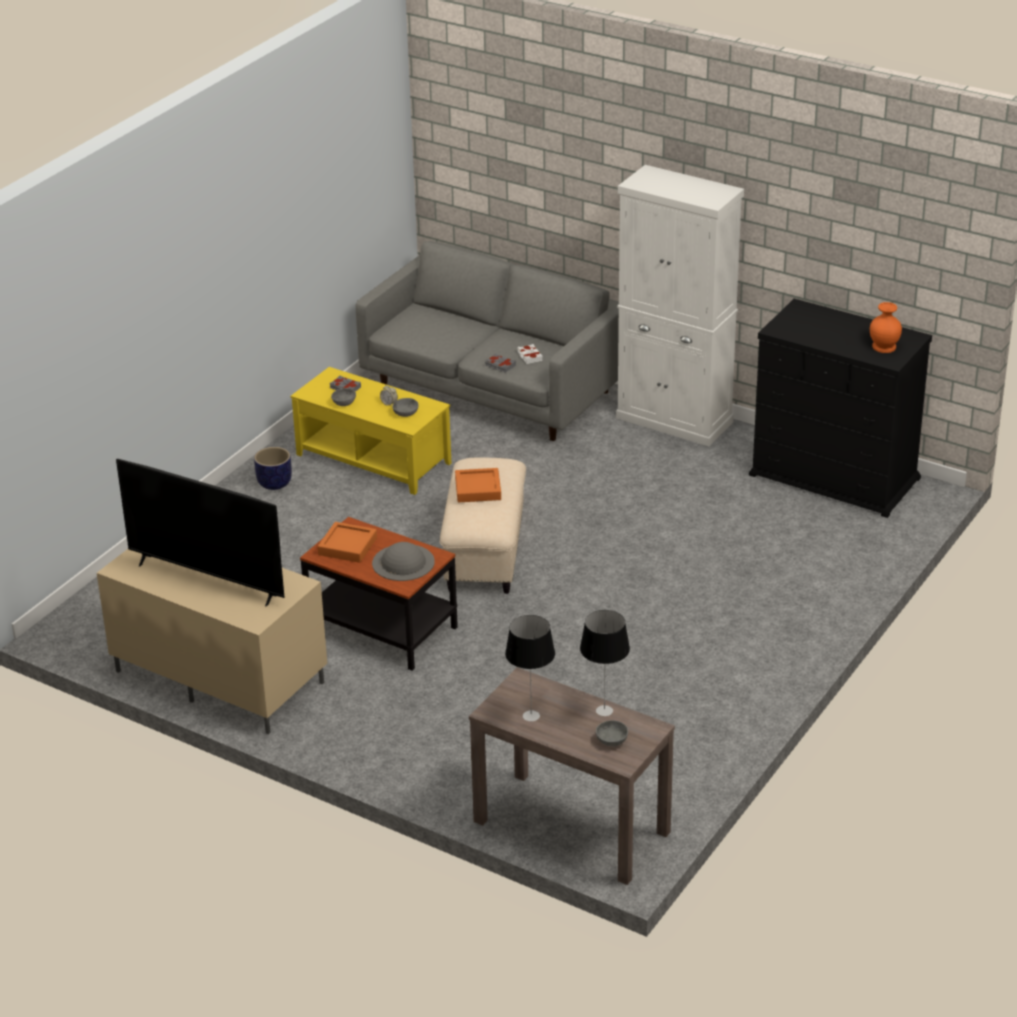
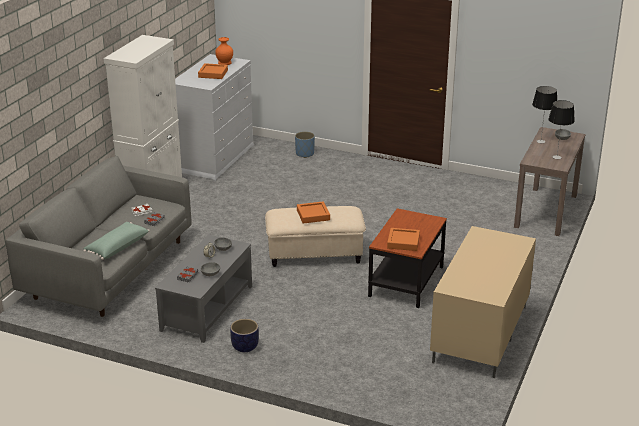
camera: 100 degrees left, 5 degrees down
(207, 580) = (490, 263): television -> none
(374, 459) = (207, 308): yellow coffee table -> grey coffee table
(403, 562) = (413, 222): grey hat -> none
(437, 341) = (117, 247): none -> green pillow
(831, 335) = (213, 74): none -> orange tray
(835, 477) = (215, 158): black dresser -> white dresser
(848, 569) = (304, 154): none -> blue planter

